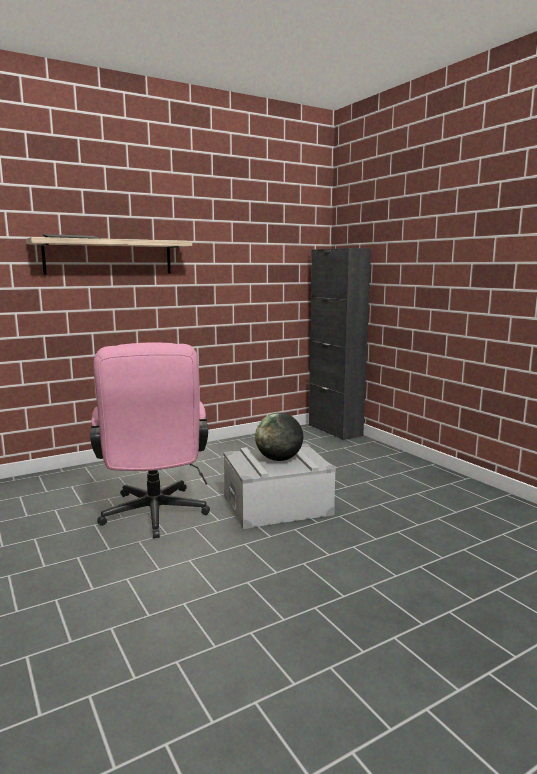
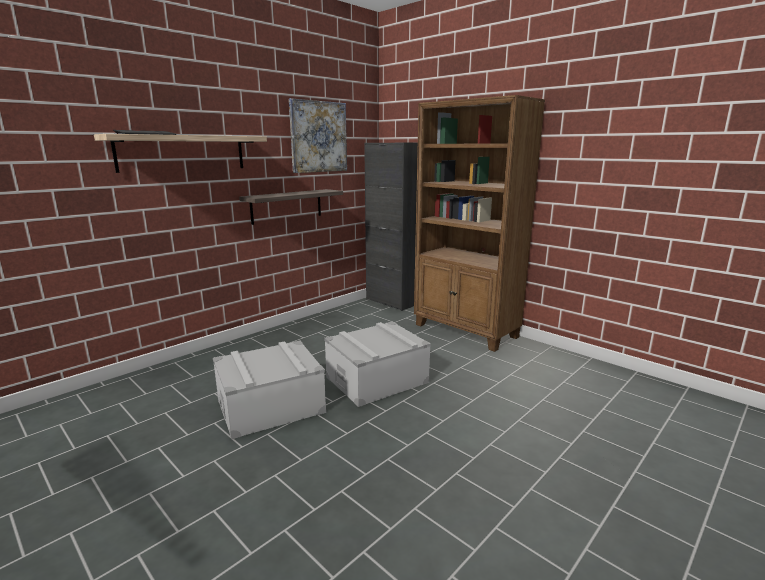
camera: 15 degrees left, 5 degrees up
(154, 517) = (270, 406): pink office chair -> grey storage box
(217, 315) = (287, 206): none -> shelf
(257, 243) = (318, 137): none -> picture
(279, 459) = (378, 340): globe -> none
(408, 468) = (466, 331): none -> brown bookcase

